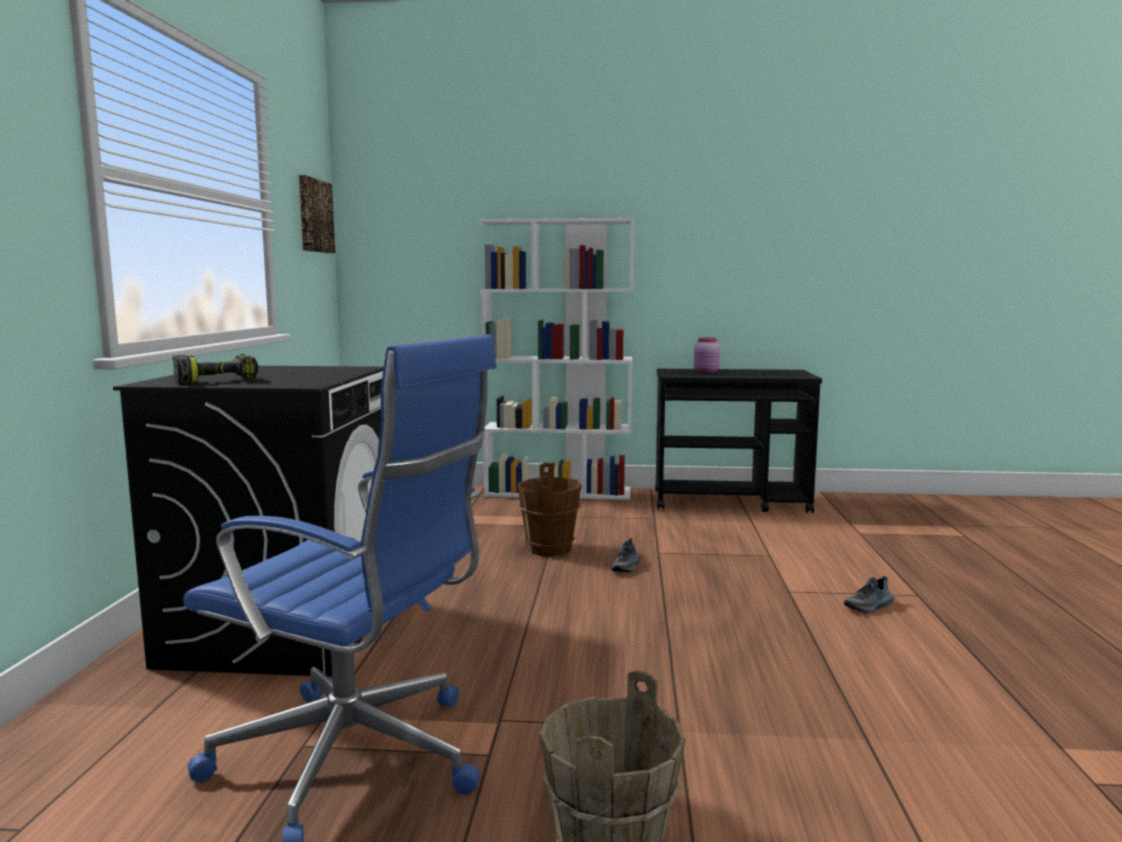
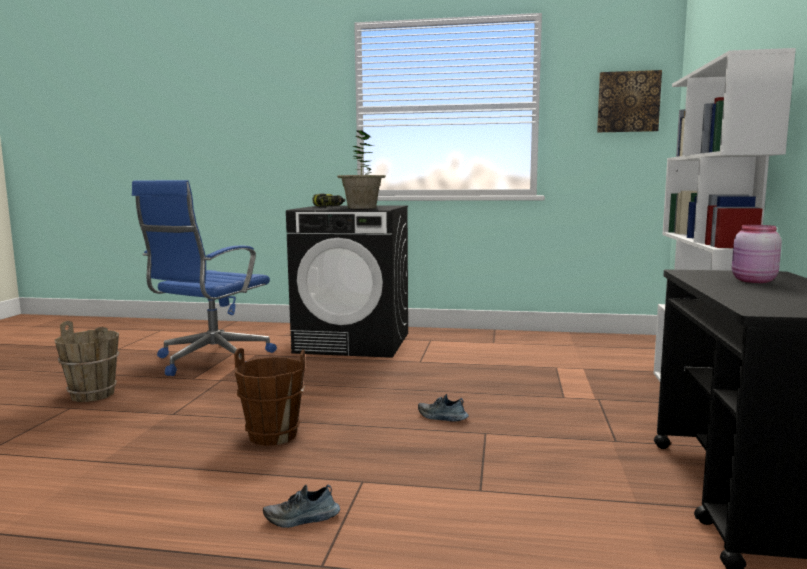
camera: 95 degrees right, 0 degrees up
(310, 372) = (362, 208): none -> potted plant
(550, 549) = (490, 393): brown bucket -> brown bucket (273, 436)
(869, 607) = (302, 519): shoe -> shoe turned 75 degrees counterclockwise

